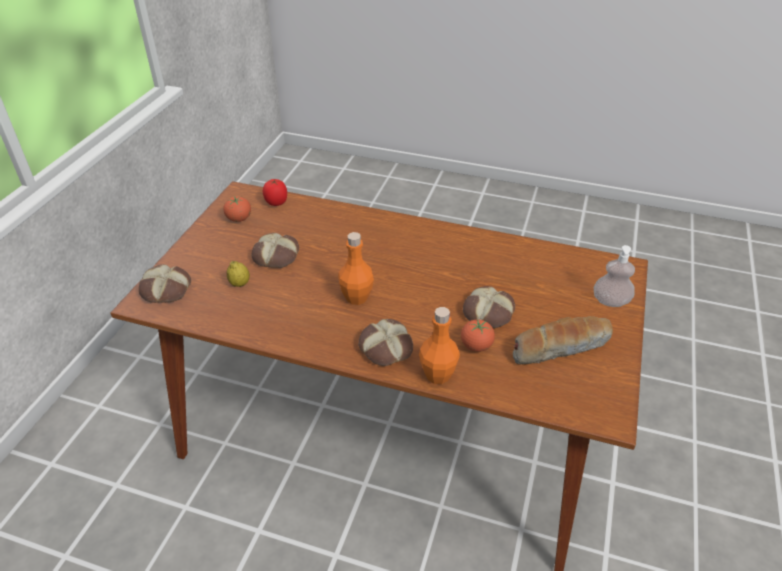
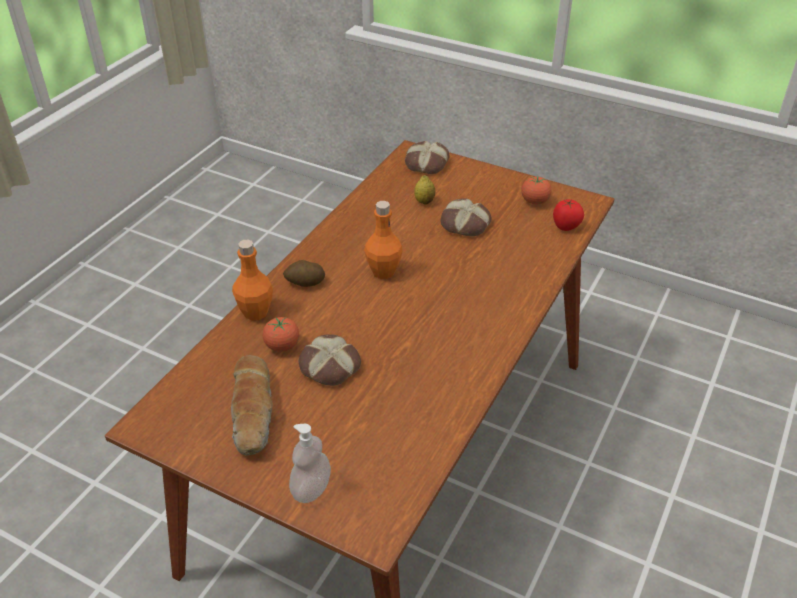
camera: 100 degrees right, 0 degrees up
(385, 348) = (305, 283): bread -> potato

